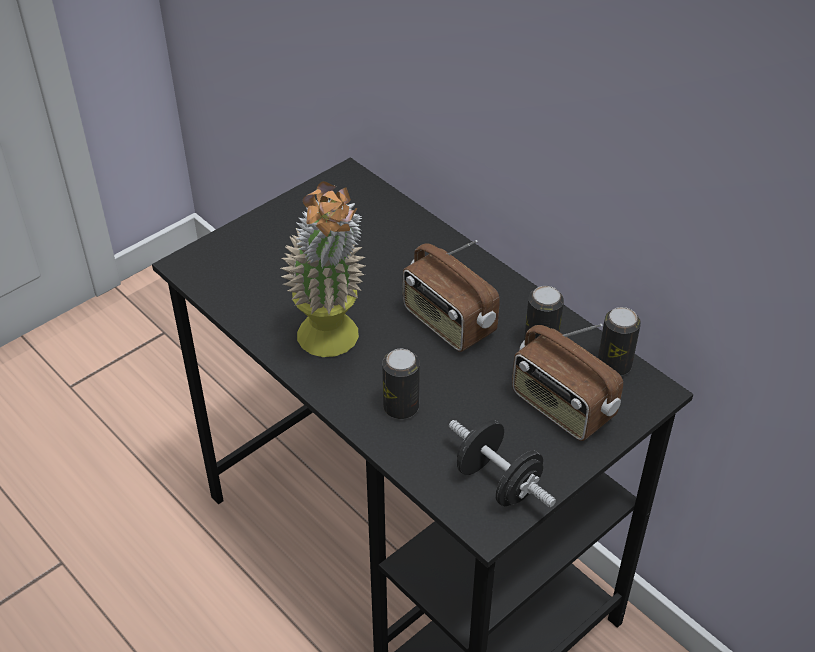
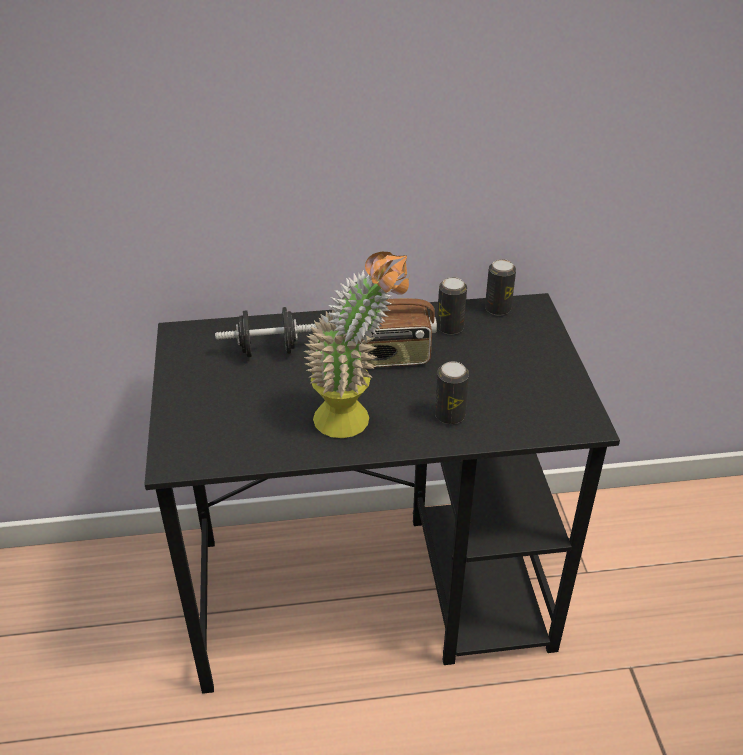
camera: 55 degrees left, 5 degrees down
(498, 482) = (556, 403): black dumbbell -> black dumbbell (268, 350)
(561, 407) = (514, 346): radio -> none

